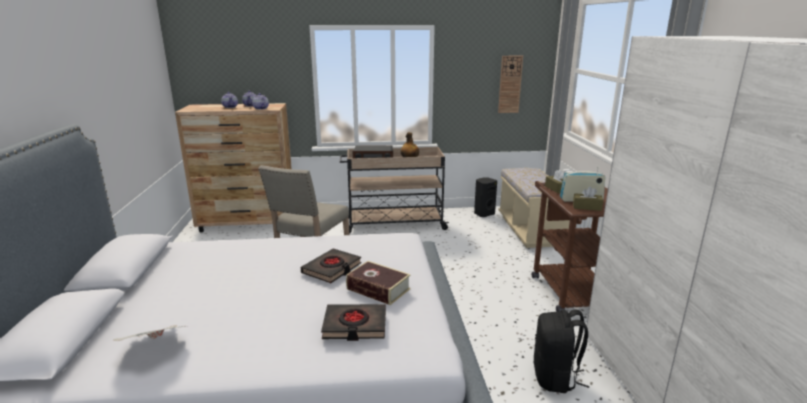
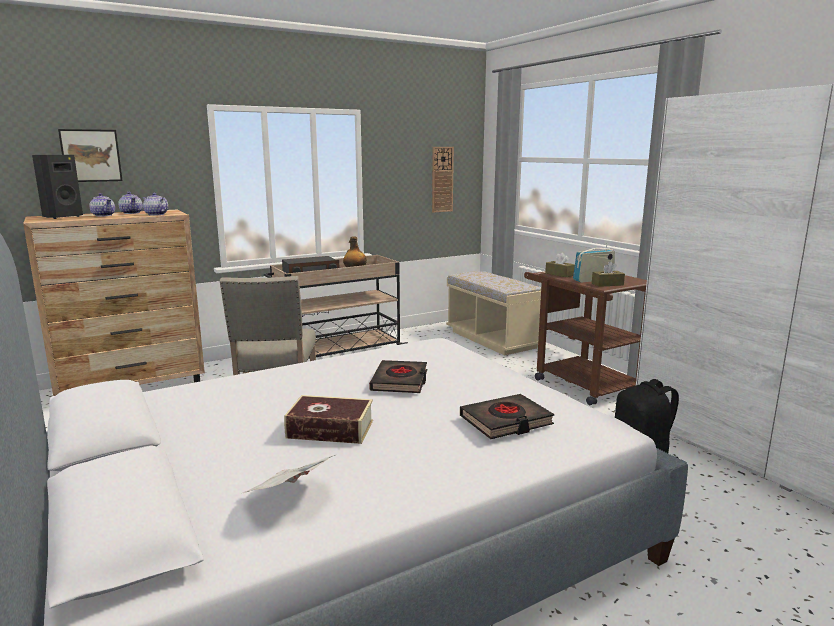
camera: 25 degrees left, 5 degrees down
(230, 64) = (91, 155): none -> picture
(378, 289) = (479, 388): book -> book (330, 429)
(483, 214) = (430, 331): black speaker -> black speaker (61, 217)

